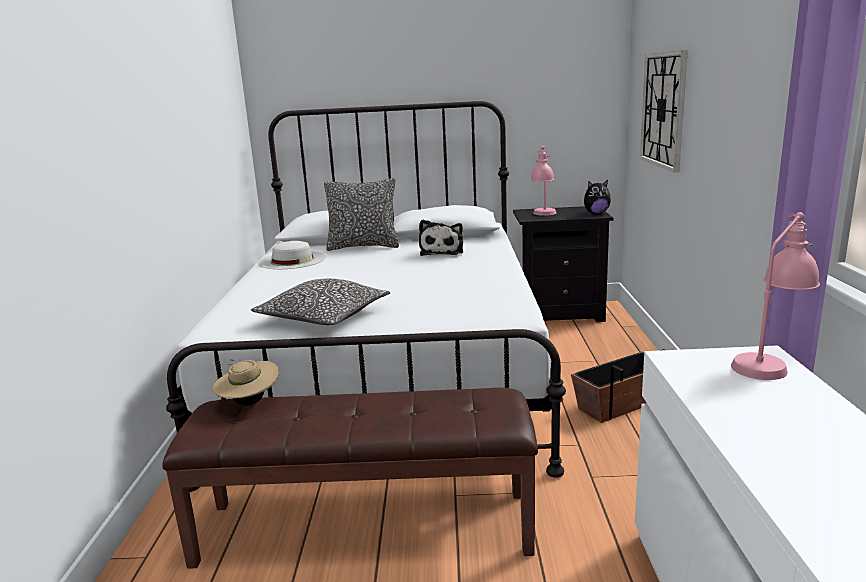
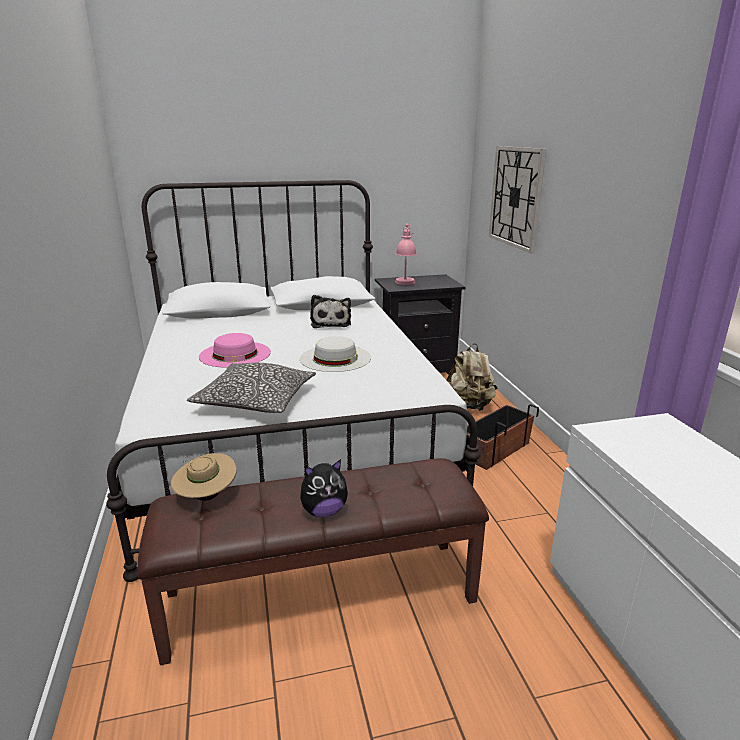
camera: 15 degrees left, 5 degrees up
(292, 260) = (188, 336): white hat -> white hat (335, 358)
(328, 276) = (235, 354): none -> pink hat
(363, 246) = (252, 319): pillow -> none
(596, 213) = (449, 282): plush toy -> plush toy (324, 511)
(608, 355) = (469, 406): none -> beige backpack
(769, 362) = (671, 430): pink table lamp -> none

